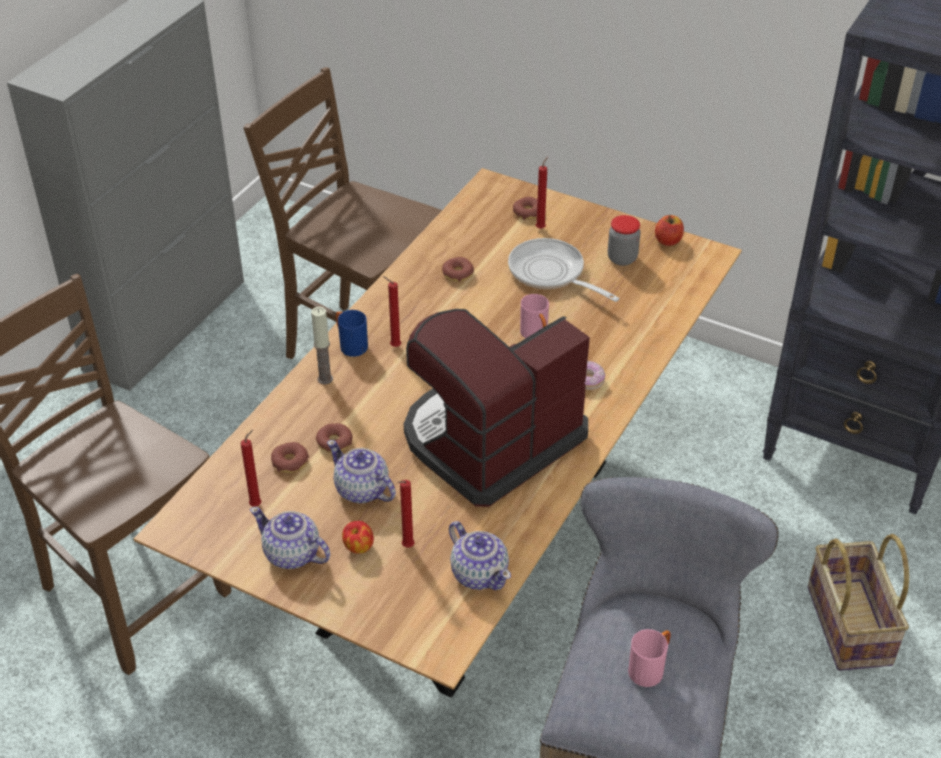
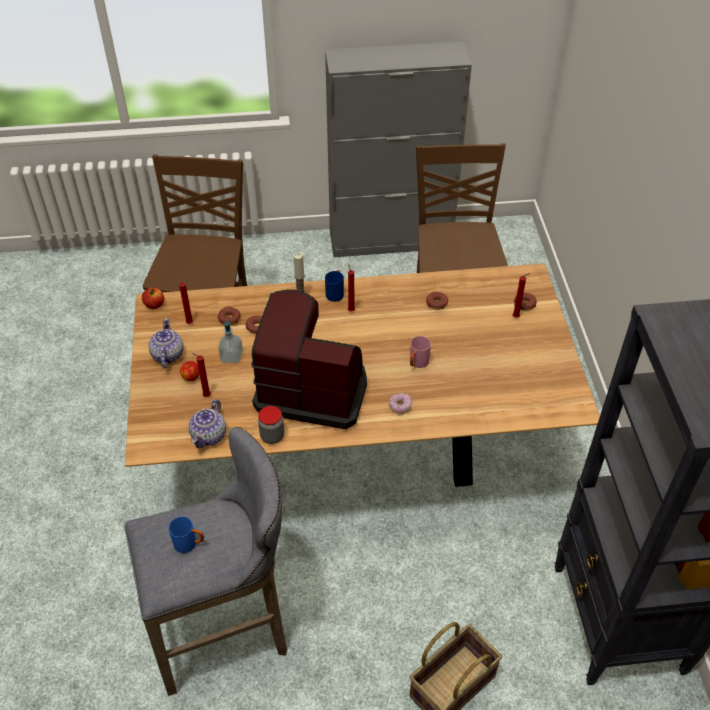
camera: 55 degrees right, 5 degrees up
(362, 490) = (231, 357): teapot -> soap dispenser
(551, 274) = (478, 343): frying pan -> none
(622, 258) = (528, 368): jar -> jar (272, 436)
(650, 668) = (189, 544): pink mug -> blue mug
(668, 241) = (569, 381): apple -> apple (154, 305)

